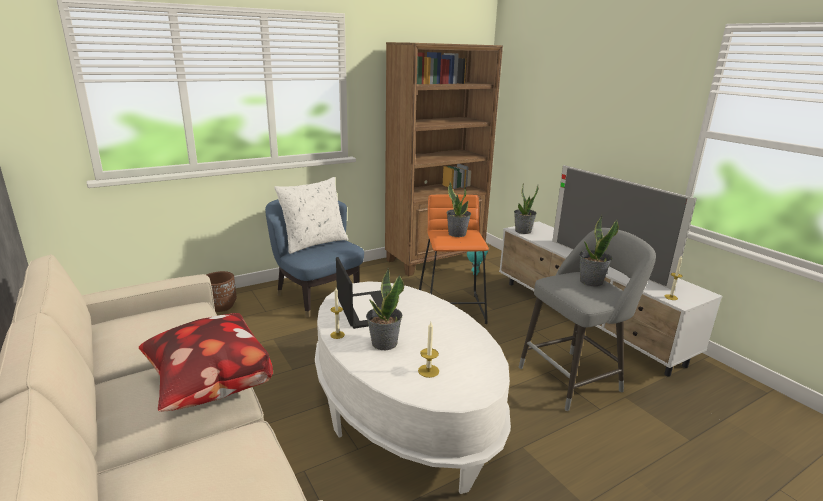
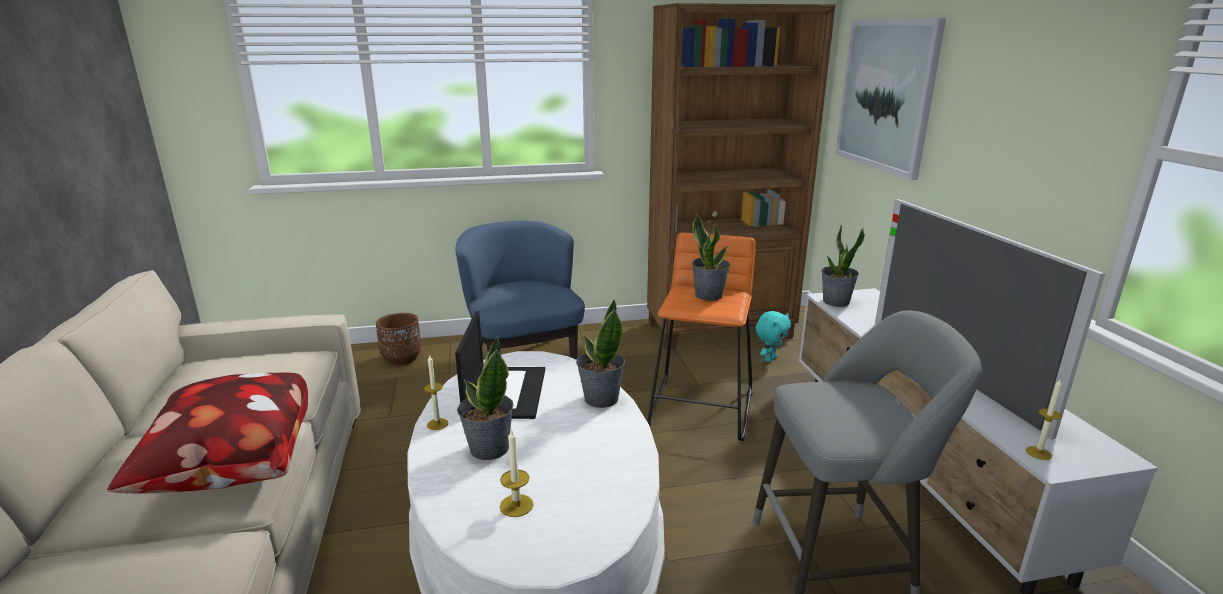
camera: 20 degrees right, 0 degrees up
(314, 243) = (521, 288): white pillow -> none
(532, 102) = (886, 95): none -> picture
(591, 281) = (868, 402): potted plant -> potted plant (600, 399)

